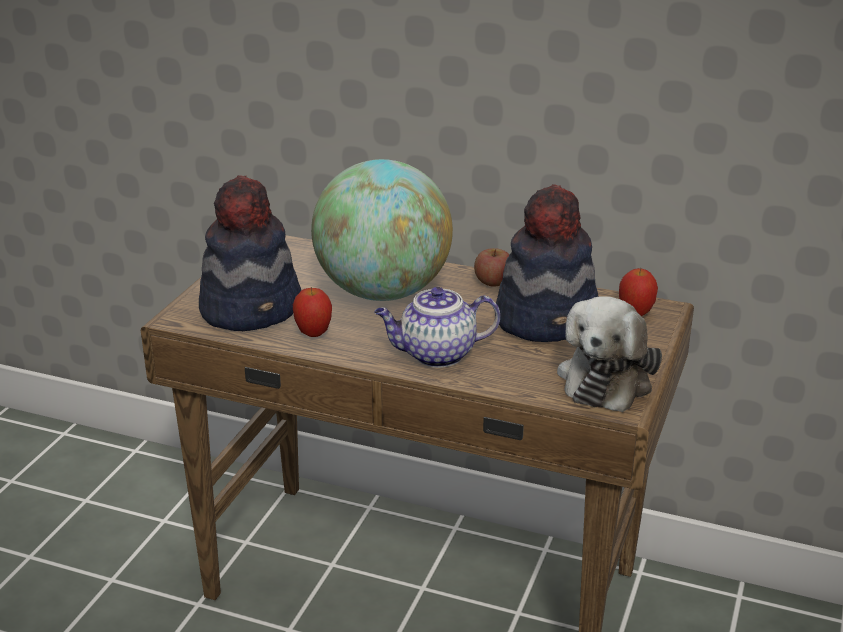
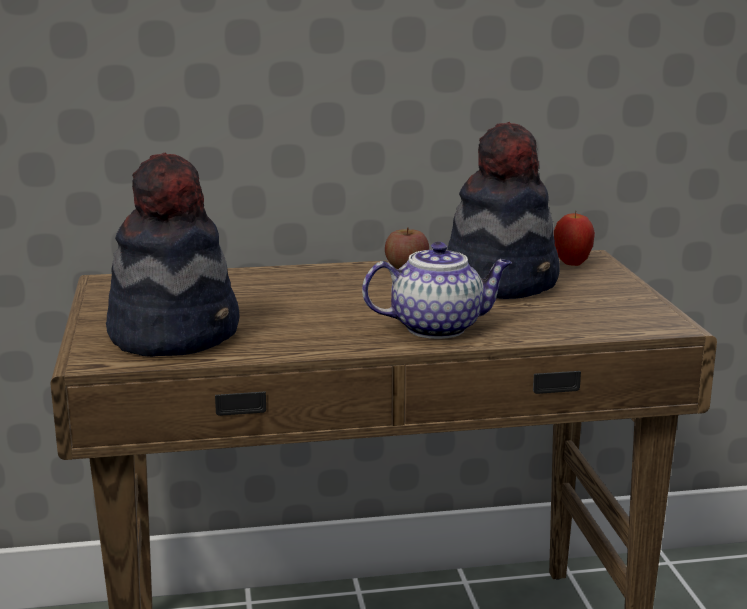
camera: 30 degrees left, 10 degrees down
(313, 334) = (281, 339): apple -> none
(383, 292) = (306, 294): globe -> none
(436, 355) = (438, 327): teapot -> teapot turned 150 degrees counterclockwise
(607, 378) = (624, 309): plush toy -> none

